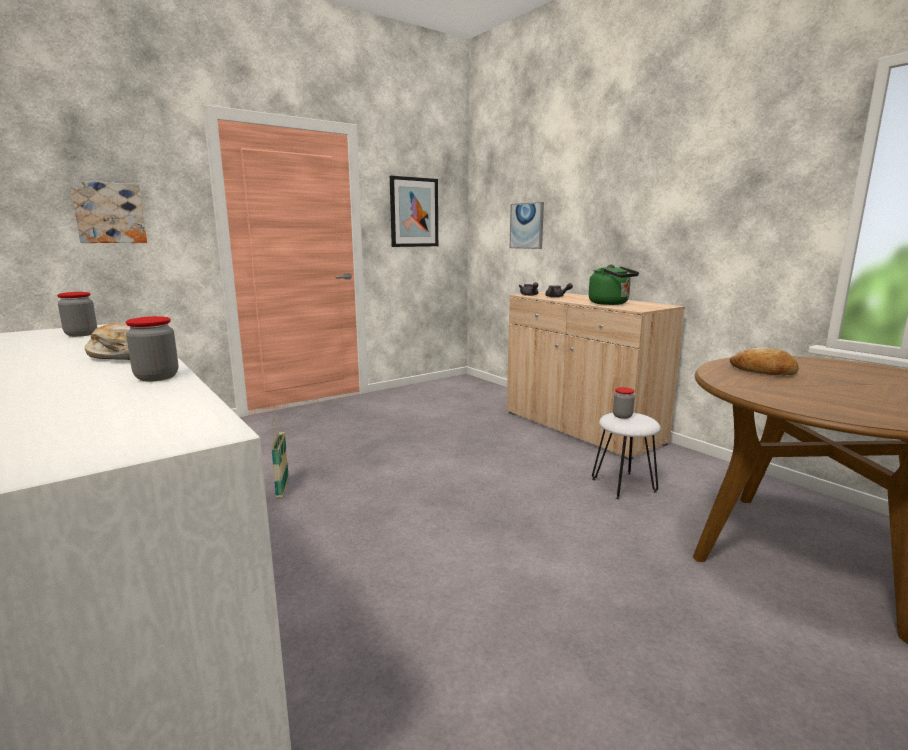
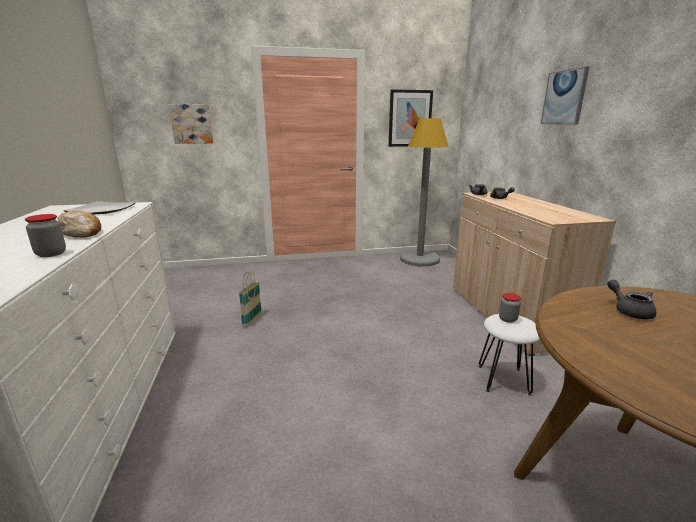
camera: 25 degrees right, 5 degrees up
(81, 334) = (101, 210): jar -> plate
(443, 387) = (419, 259): none -> grey floor lamp
(527, 226) = (498, 131): picture -> picture (564, 97)
(611, 303) = (539, 210): green kettle -> none
(763, 371) = (629, 311): bread -> grey teapot

